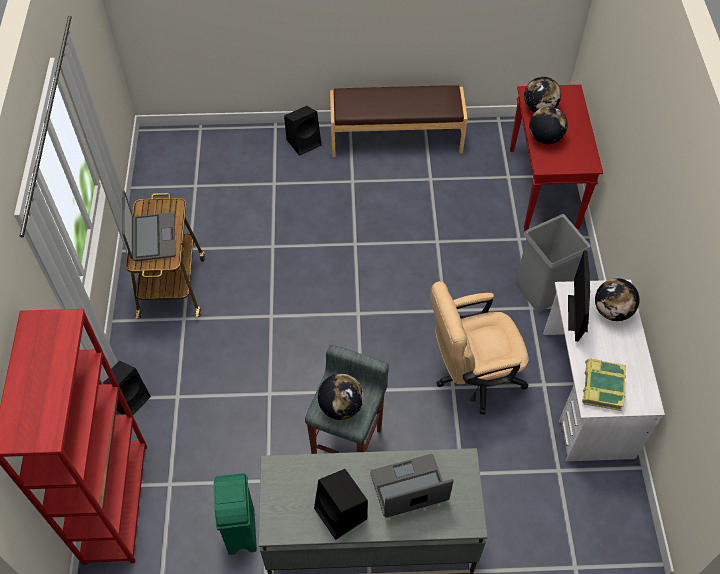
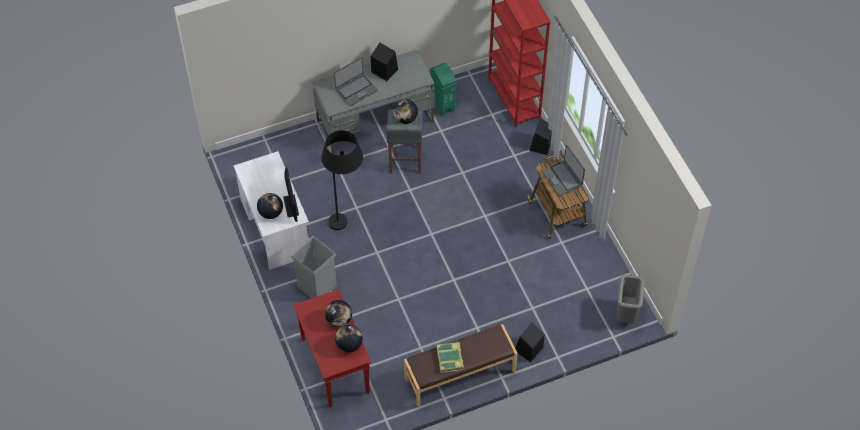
camera: 160 degrees right, 0 degrees up
(169, 145) = (626, 315): none -> grey trash can
(472, 376) = (347, 217): beige office chair -> black floor lamp
(602, 386) = (269, 169): book -> book (450, 359)

